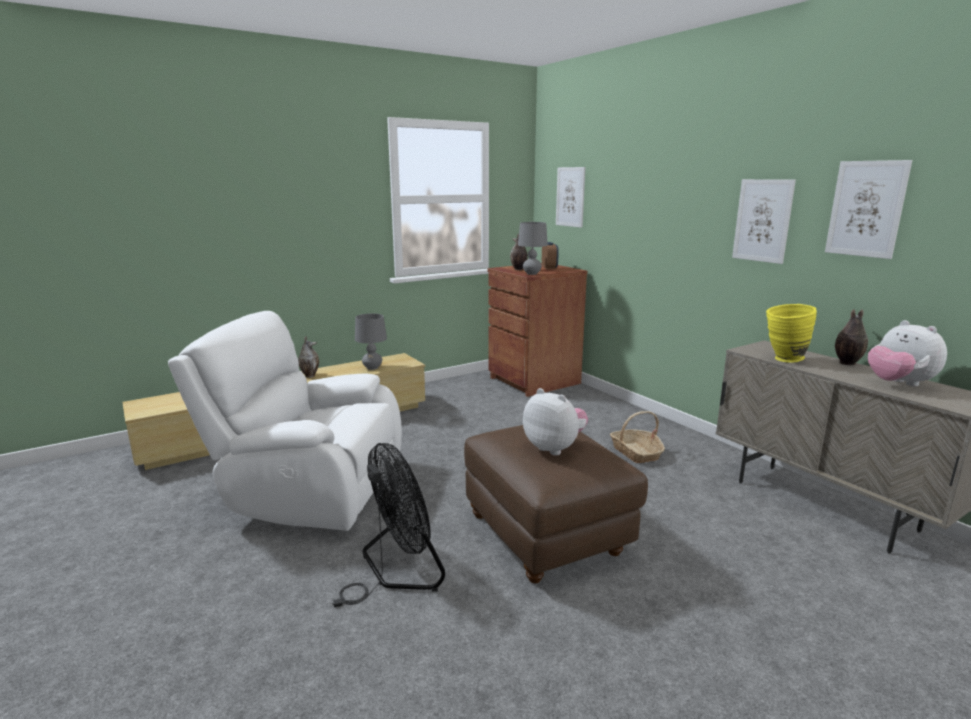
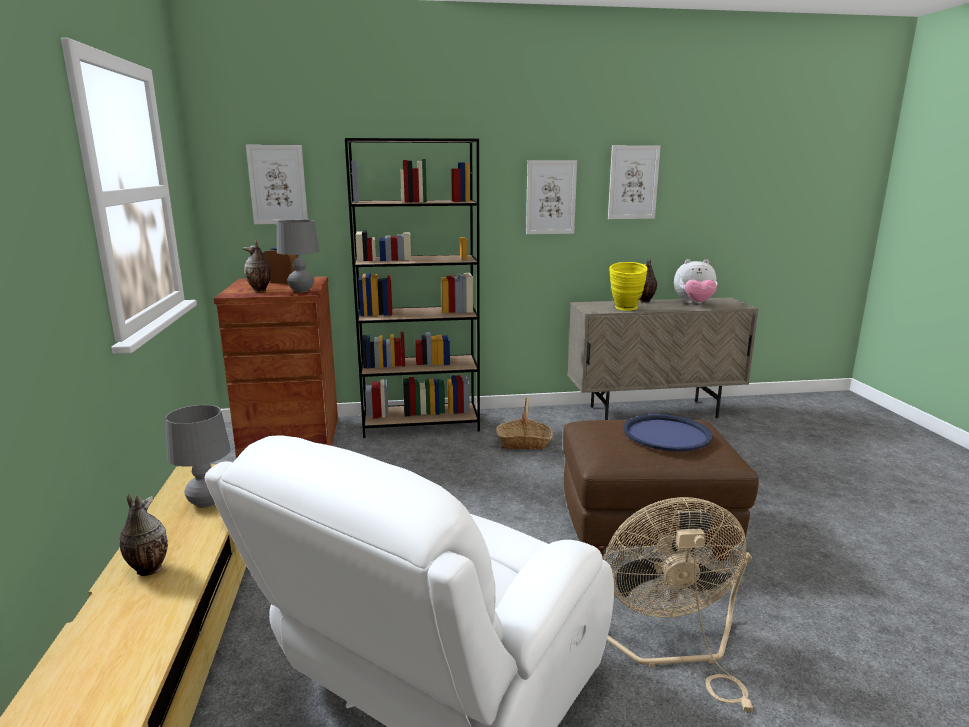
camera: 65 degrees left, 0 degrees up
(391, 567) = (677, 647): black fan -> beige fan
(554, 448) = (667, 434): plush toy -> blue tray
(611, 409) = (421, 424): none -> beige bookcase

